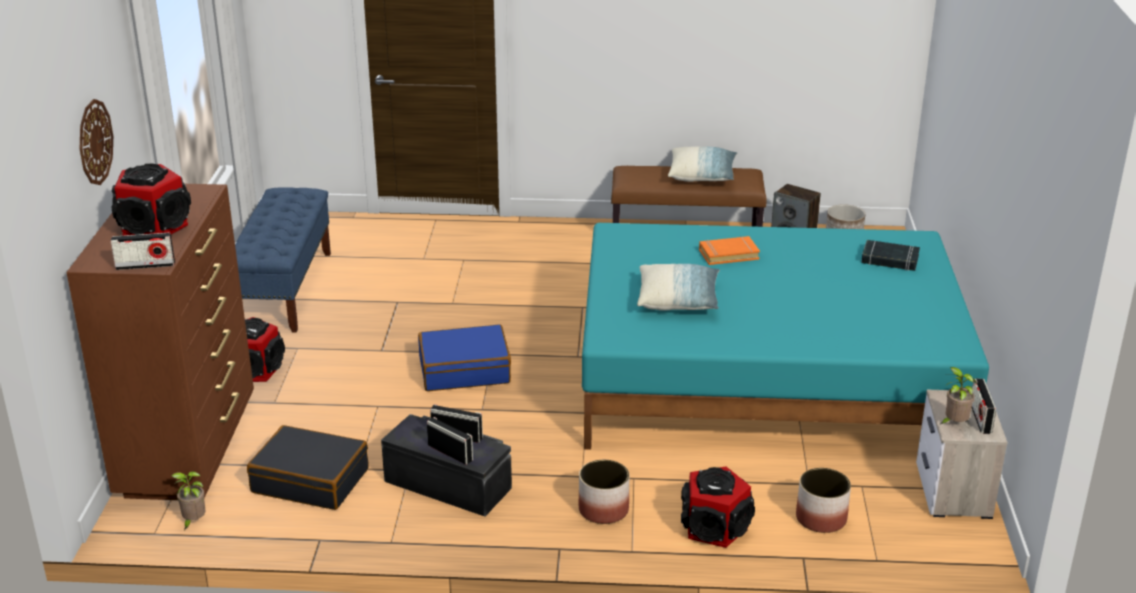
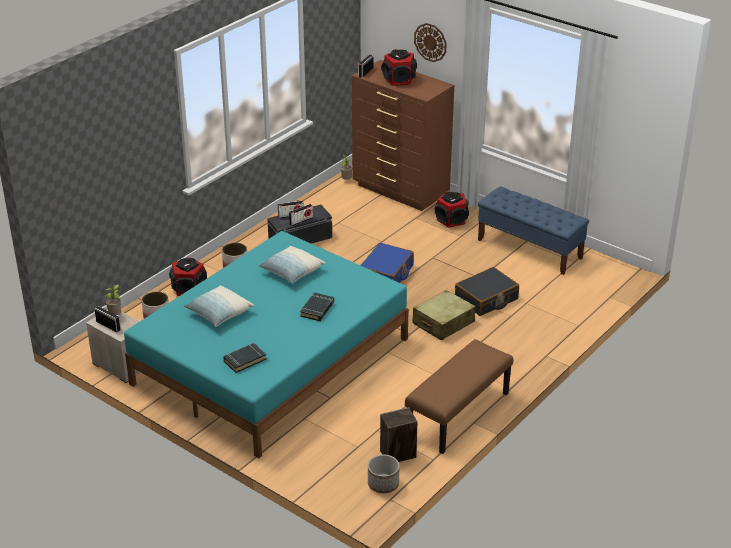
camera: 125 degrees right, 5 degrees up
(311, 480) = (343, 210): black suitcase -> black suitcase (486, 299)
(532, 294) = (443, 323): none -> beige suitcase
(702, 176) = (453, 377): pillow -> pillow (219, 314)
(728, 254) = (317, 309): orange book -> black book

